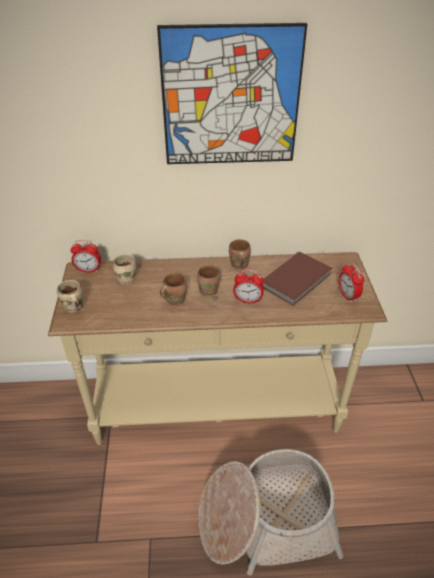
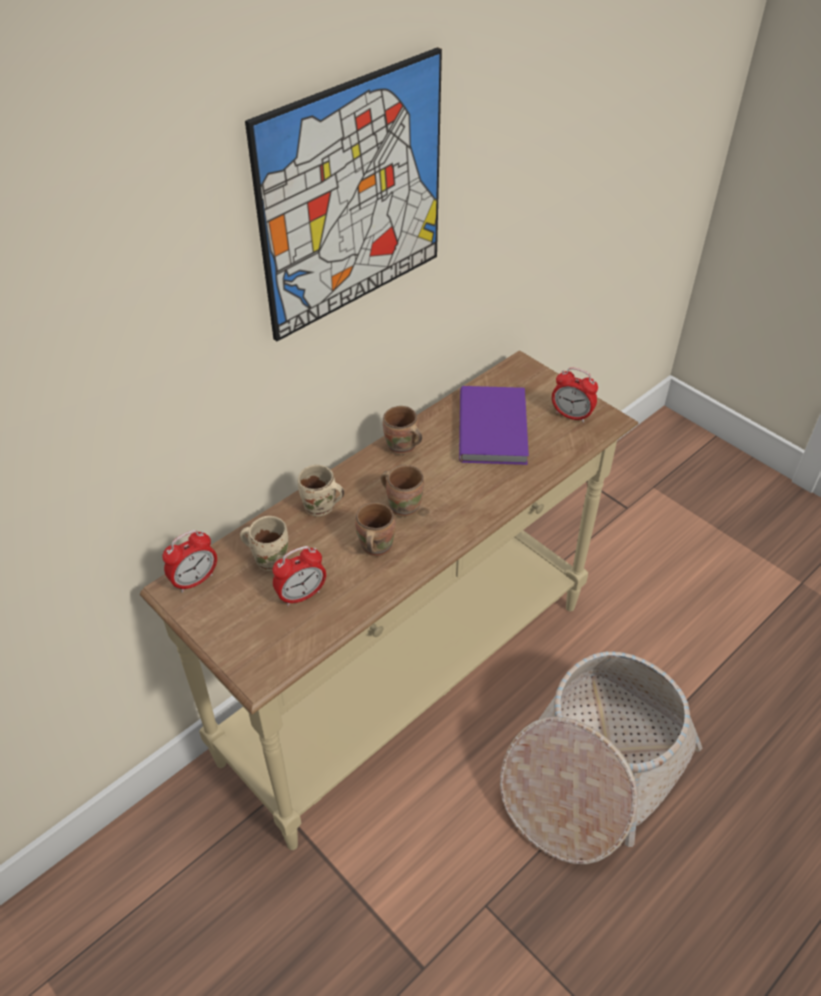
camera: 40 degrees left, 5 degrees up
(73, 308) = (245, 649): beige mug -> beige mug (321, 508)
(248, 301) = (468, 490): alarm clock -> alarm clock (301, 595)
(297, 280) = (495, 427): brown book -> purple book

